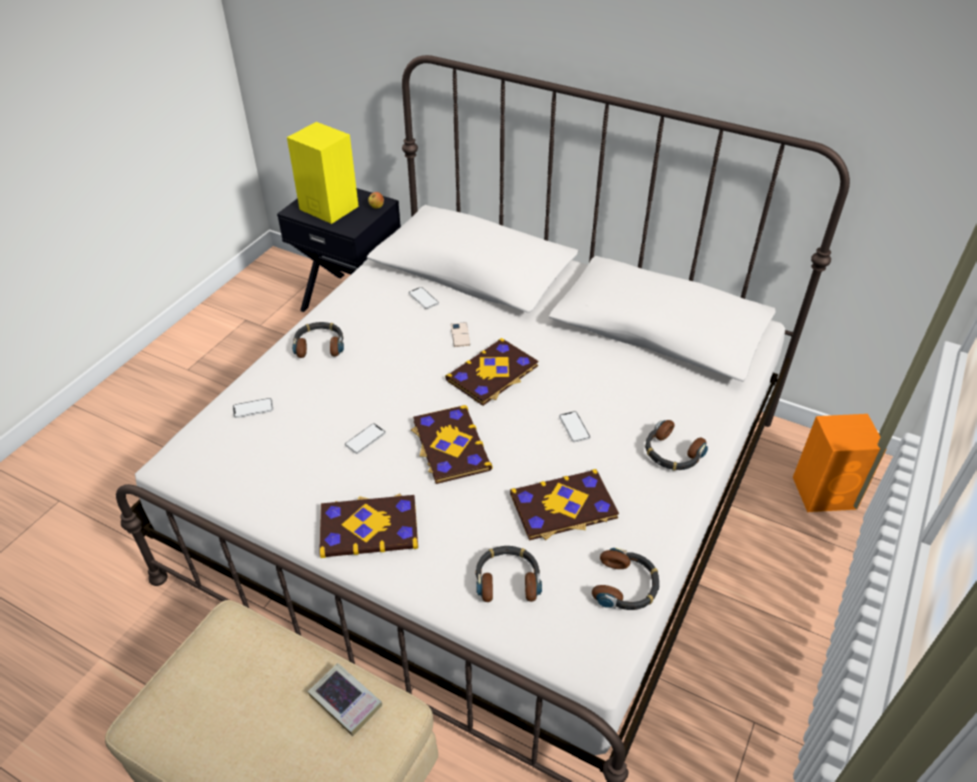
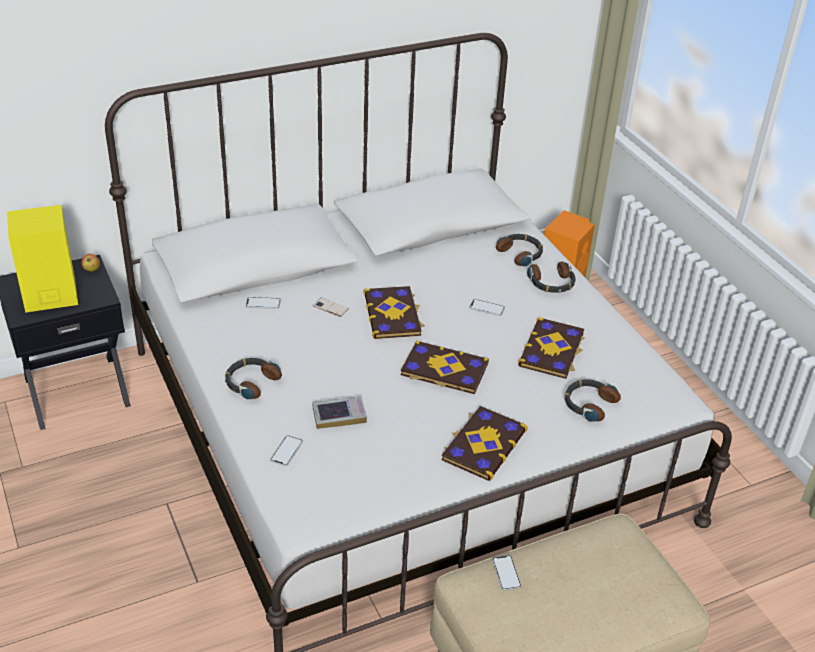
camera: 55 degrees left, 5 degrees down
(345, 701) = (592, 546): book -> book (339, 415)
(365, 439) = (391, 407): phone -> phone (506, 573)
(626, 586) = (637, 360): headphones -> headphones (520, 253)

